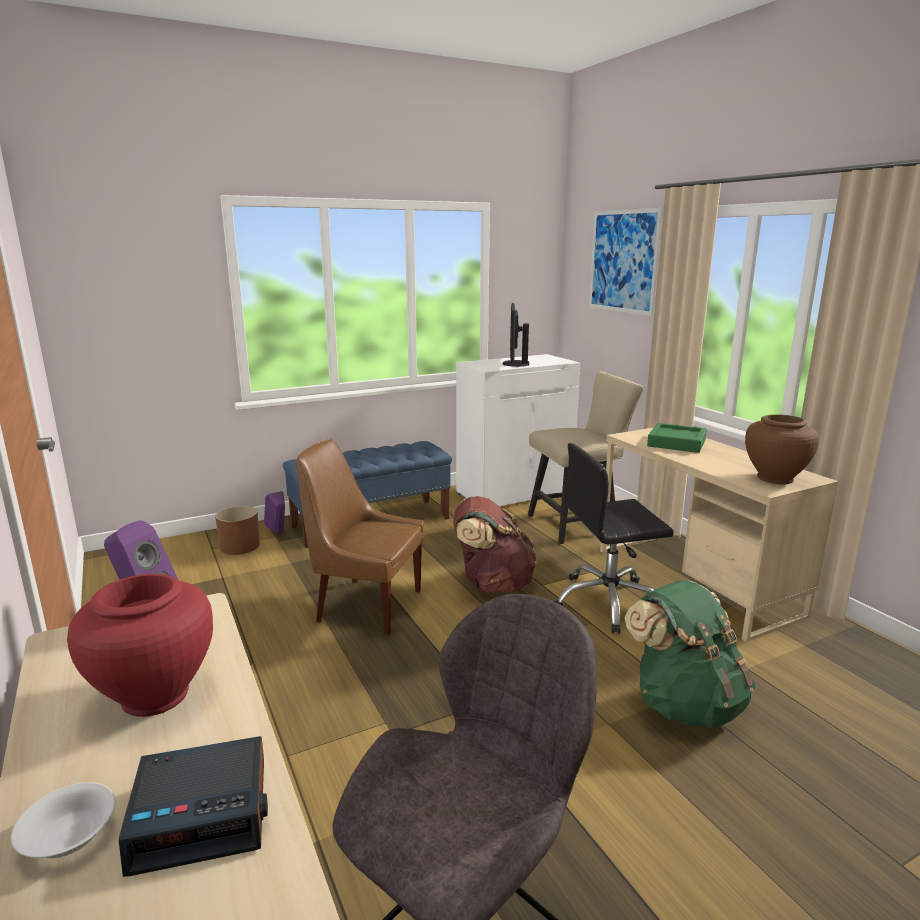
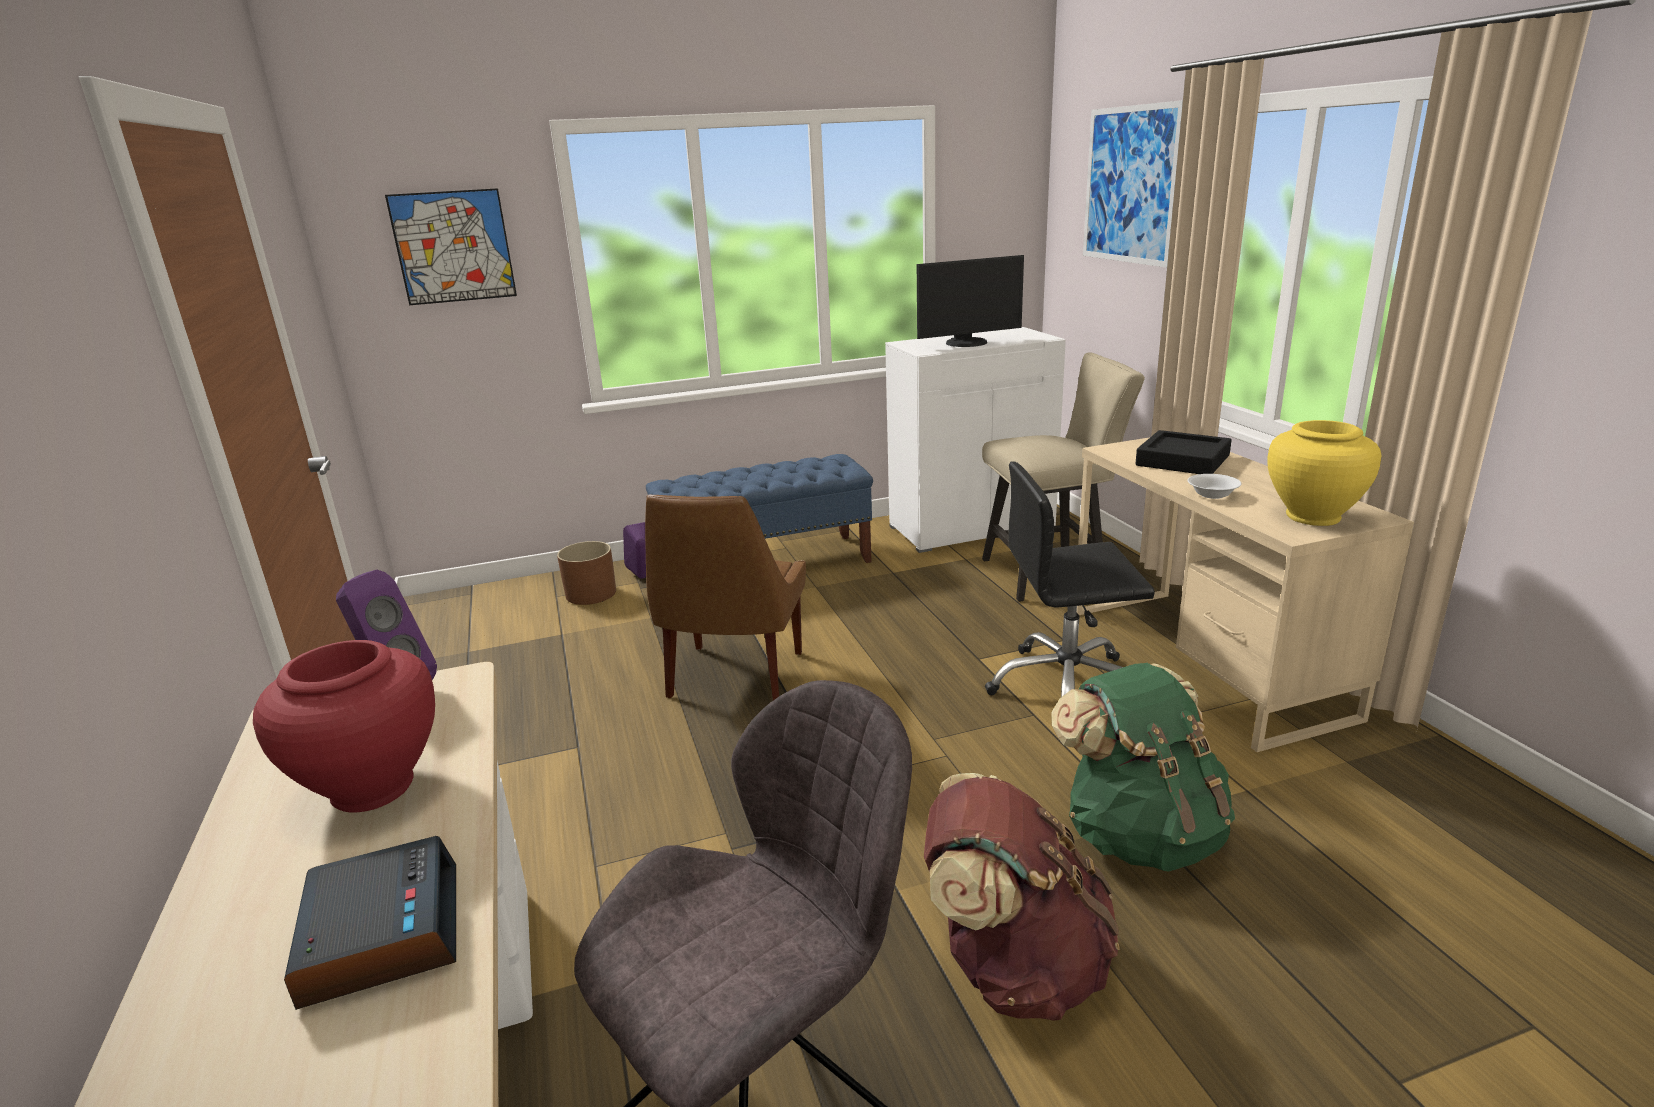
camera: 10 degrees right, 5 degrees up
(68, 838) = (228, 948): white bowl -> white bowl (1212, 495)
(142, 283) = (453, 247): none -> picture
(203, 813) = (381, 933): alarm clock -> alarm clock turned 105 degrees counterclockwise
(366, 605) = (734, 677): brown chair -> brown chair turned 105 degrees counterclockwise
(492, 584) = (909, 656): brown backpack -> brown backpack (1013, 965)
(514, 364) = (967, 343): monitor -> monitor turned 120 degrees counterclockwise
(676, 443) = (1182, 460): green tray -> black tray
(775, 478) = (1313, 516): brown vase -> yellow vase

